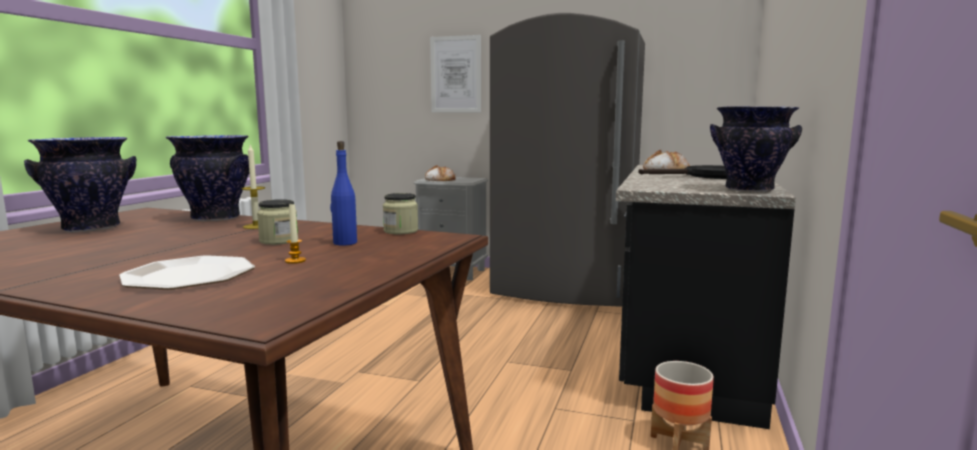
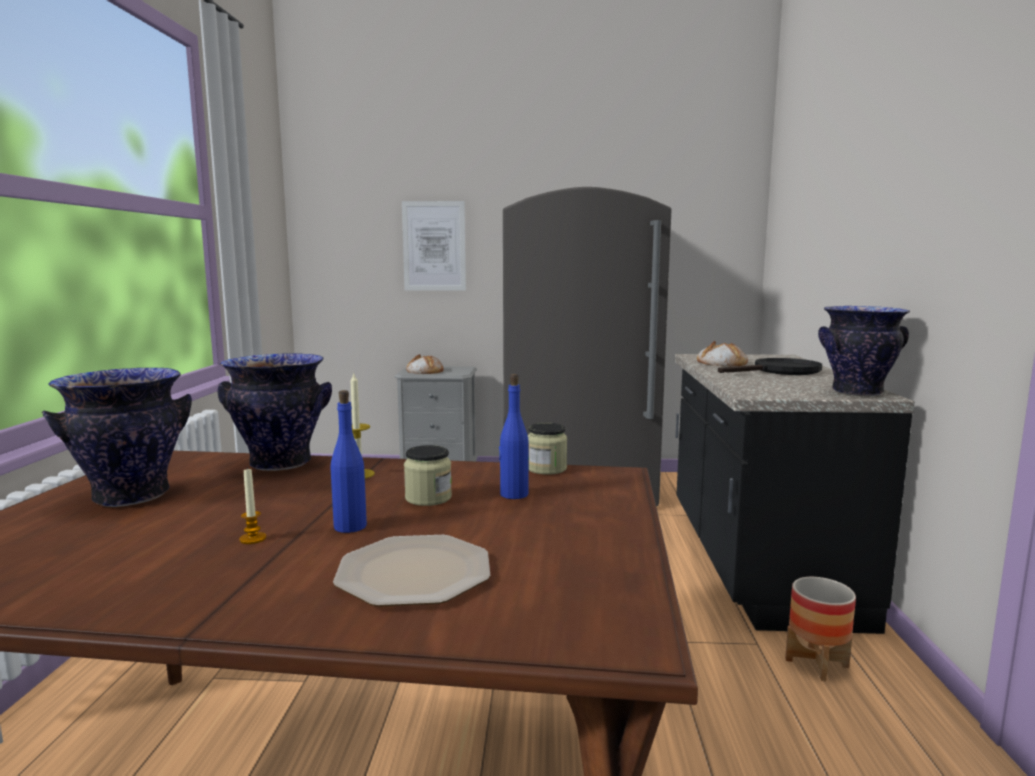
camera: 15 degrees left, 0 degrees up
(195, 251) = (350, 526): none -> blue bottle
(295, 261) = (504, 531): candle -> candle (253, 539)

